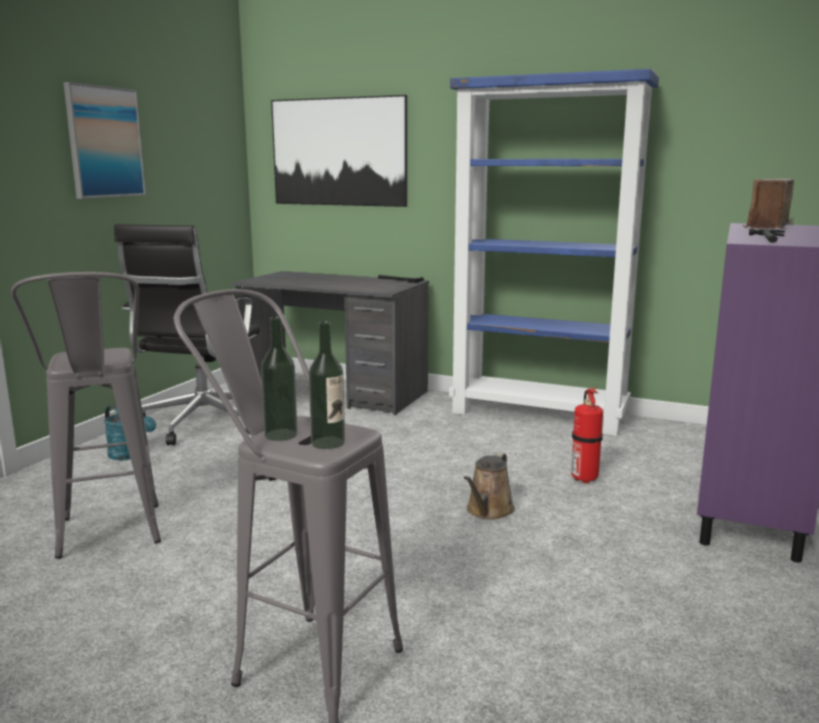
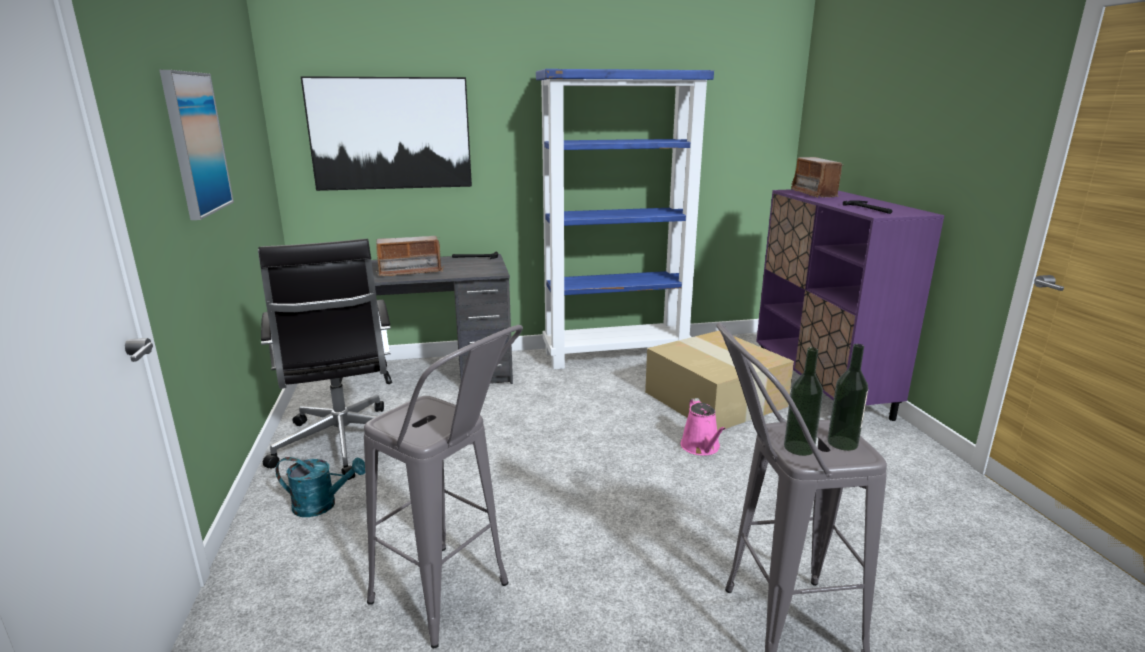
camera: 35 degrees left, 5 degrees up
(319, 283) = (410, 272): none -> radio
(488, 511) = (701, 447): brown watering can -> pink watering can
(583, 478) = (717, 399): fire extinguisher -> cardboard box

